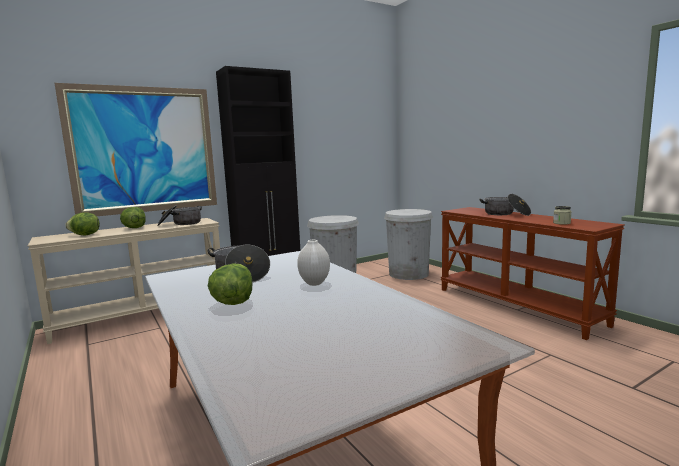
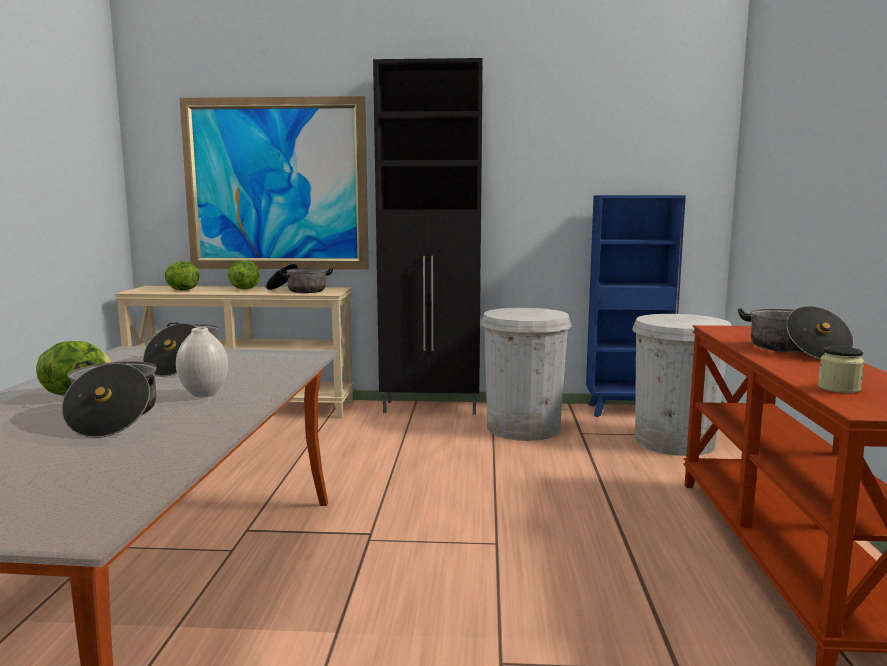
camera: 35 degrees right, 0 degrees up
(309, 305) = (113, 417): none -> cooking pot
(367, 265) = (627, 411): none -> blue bookcase

